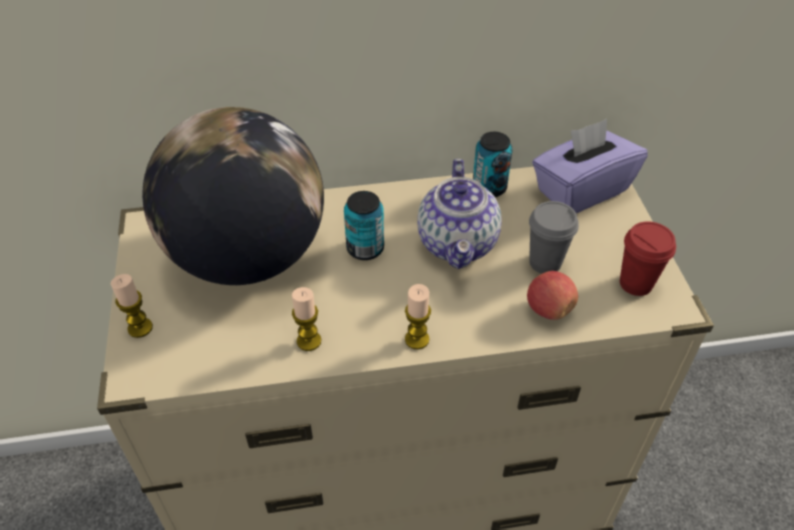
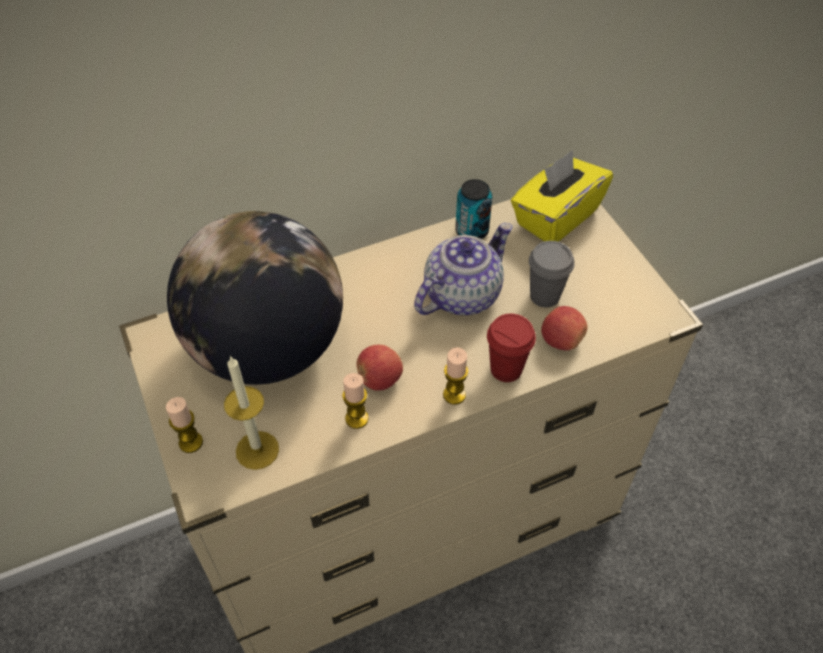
camera: 15 degrees left, 5 degrees up
(199, 349) = (257, 450): none -> candle
(345, 308) = (379, 379): none -> apple
(365, 248) = (377, 316): can -> none
(458, 244) = (461, 294): teapot -> teapot turned 120 degrees counterclockwise
(581, 190) = (556, 217): purple tissue box -> yellow tissue box
(635, 283) = (628, 299): red cup -> red cup (506, 369)

